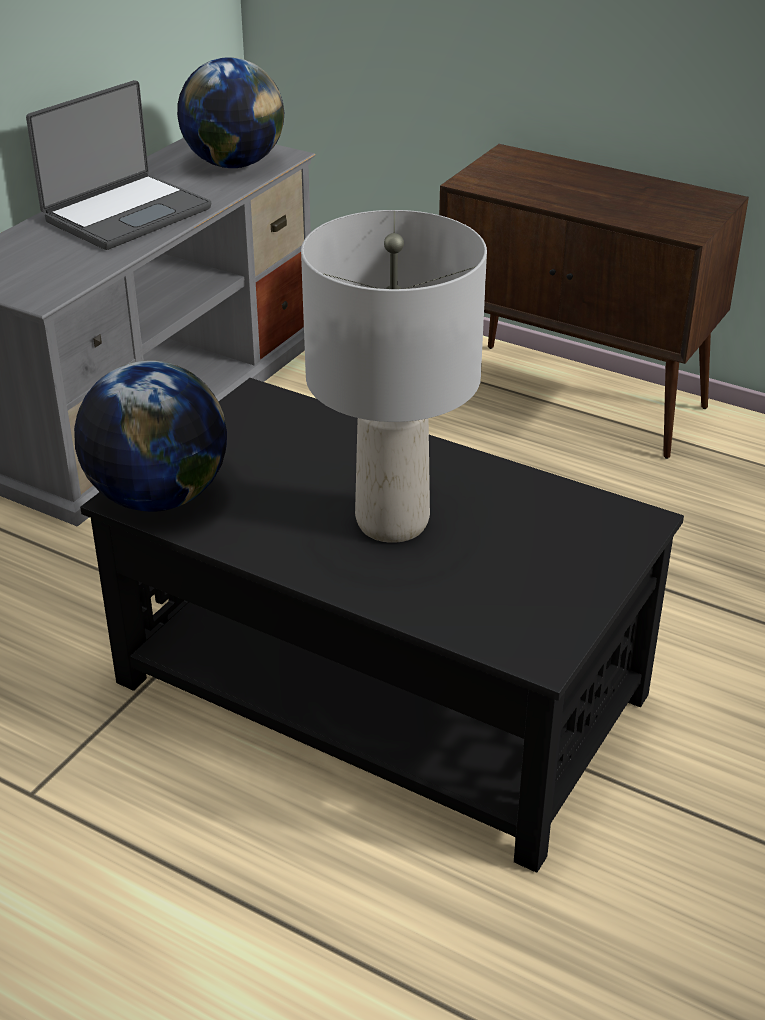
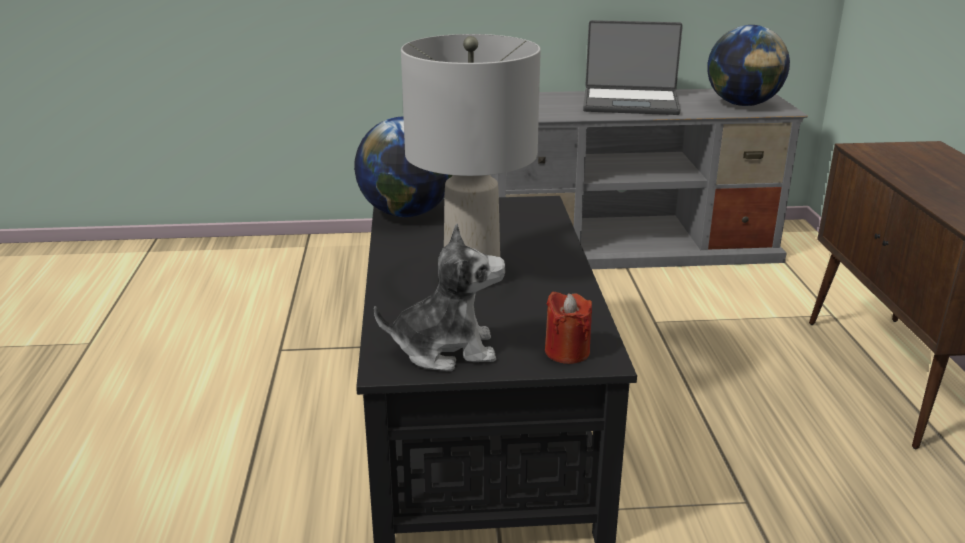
camera: 55 degrees right, 10 degrees down
(538, 604) = (445, 349): none -> plush toy
(610, 533) = (567, 352): none -> red candle

